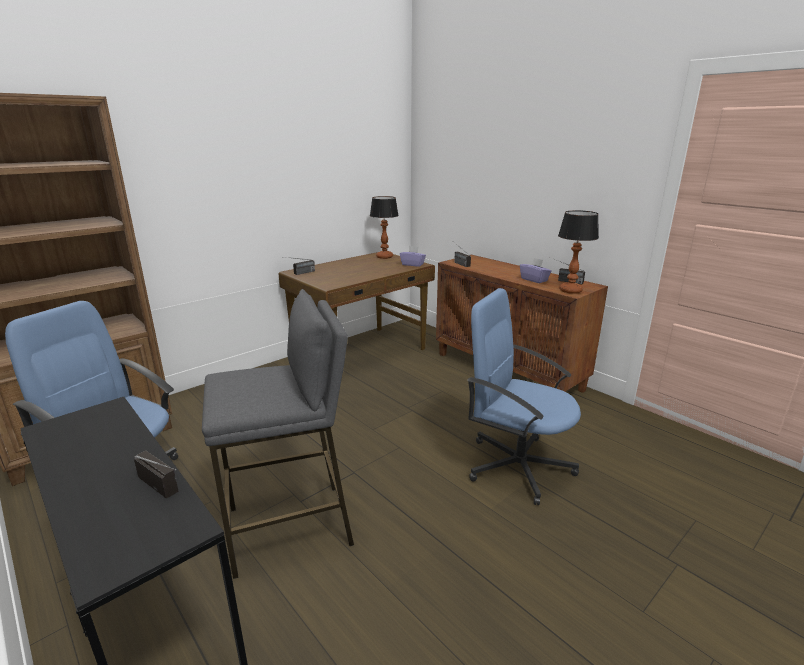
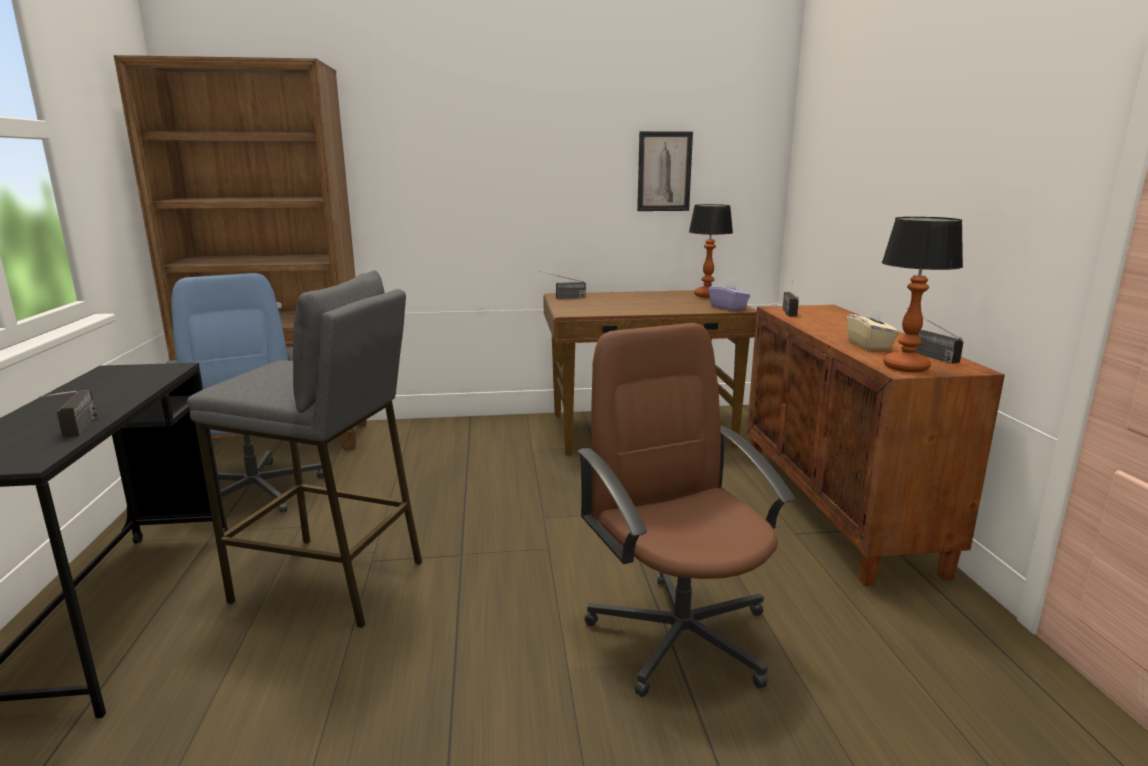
camera: 35 degrees right, 5 degrees down
(345, 175) = (664, 171): none -> picture
(517, 465) = (680, 634): blue office chair -> brown office chair
(534, 280) = (869, 345): purple tissue box -> beige tissue box

